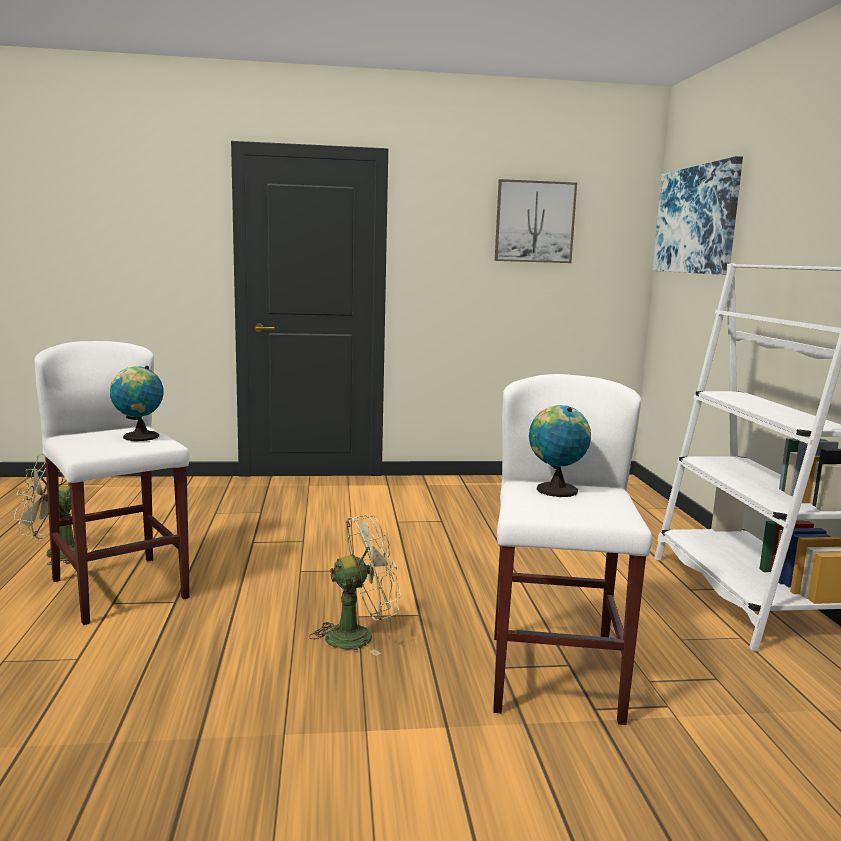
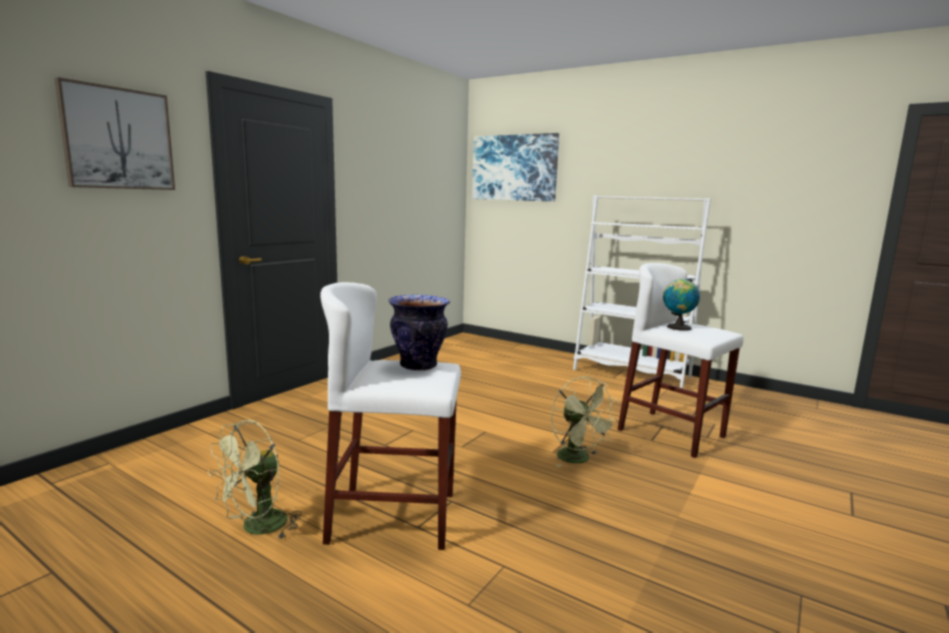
camera: 50 degrees left, 0 degrees up
(138, 437) = (419, 366): globe -> vase
(359, 635) = (579, 460): green fan -> green fan turned 135 degrees clockwise
(534, 222) = (415, 164): picture -> picture (118, 139)

